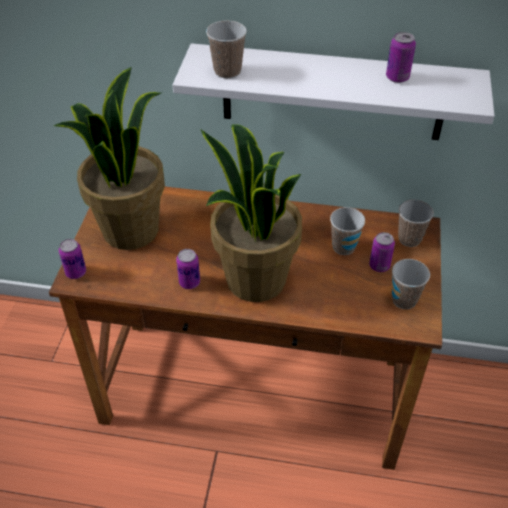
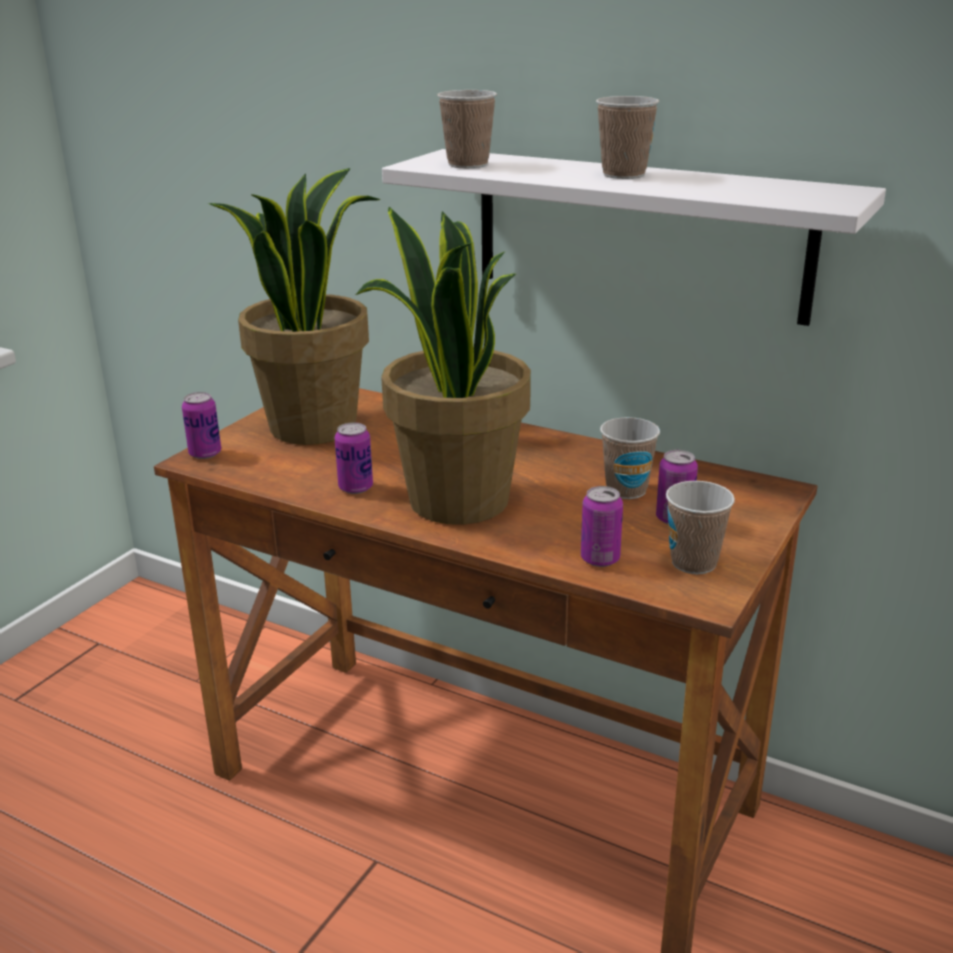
camera: 20 degrees right, 20 degrees down
(397, 77) = (721, 182): can -> can (600, 559)
(409, 239) = (747, 499): cup -> cup (623, 174)

